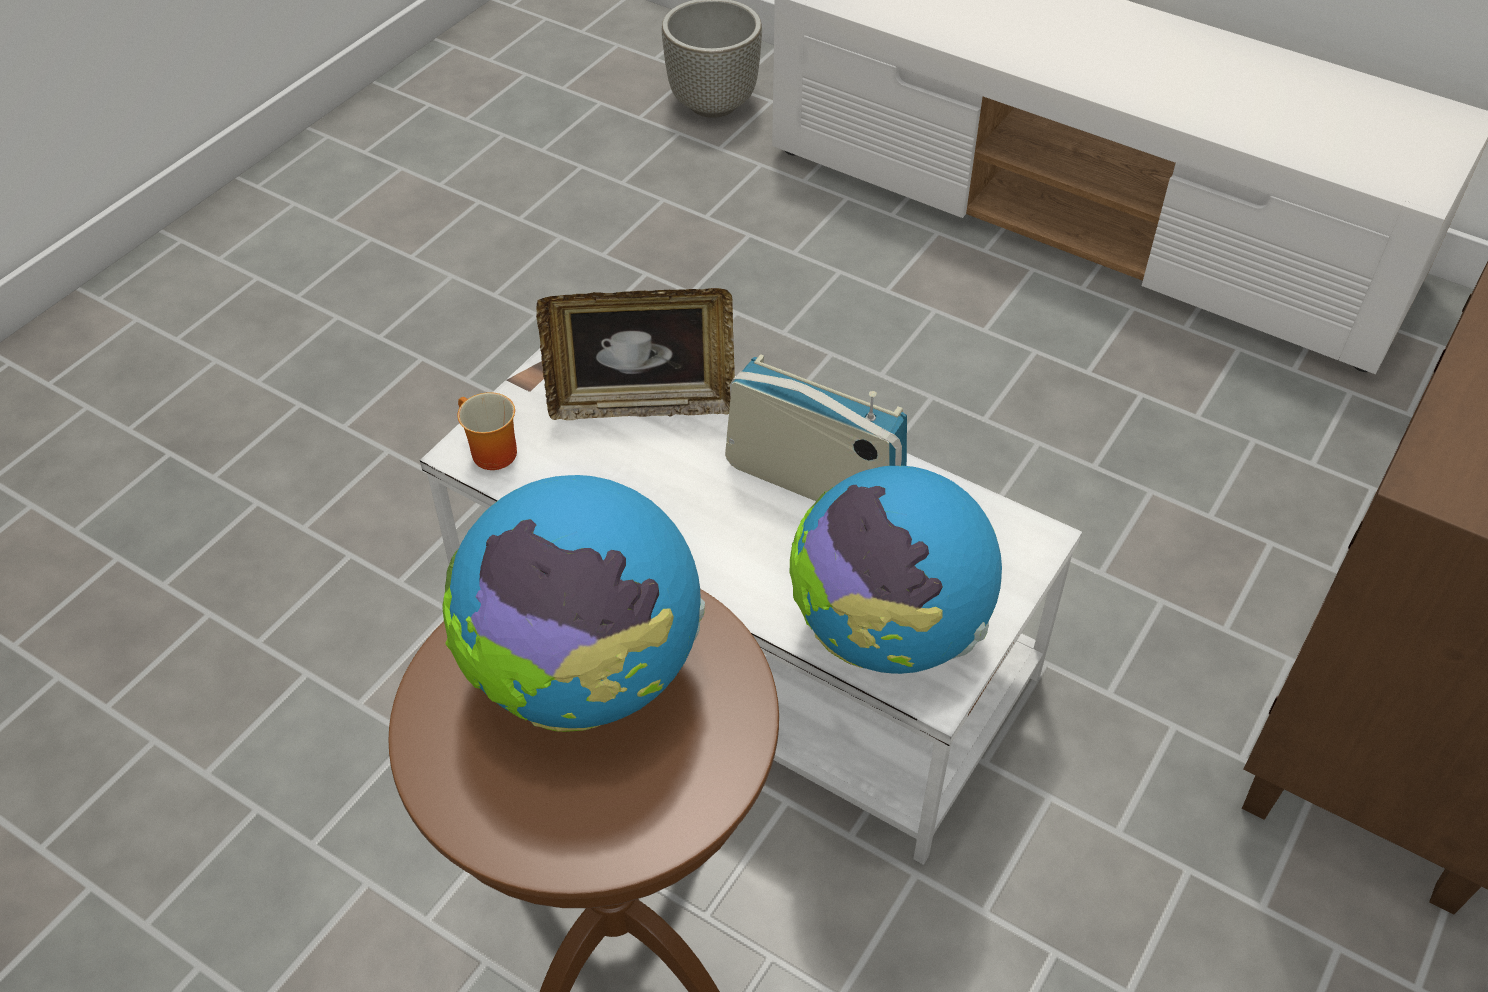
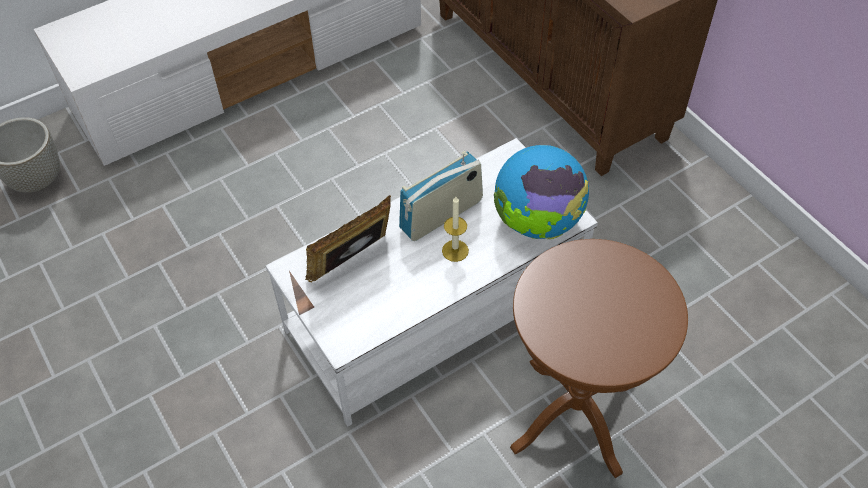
camera: 65 degrees left, 5 degrees up
(488, 453) = (348, 337): mug -> none
(584, 675) = (581, 302): globe -> none
(642, 404) = (352, 262): picture frame -> picture frame turned 150 degrees counterclockwise
(743, 529) = (455, 250): none -> candle

